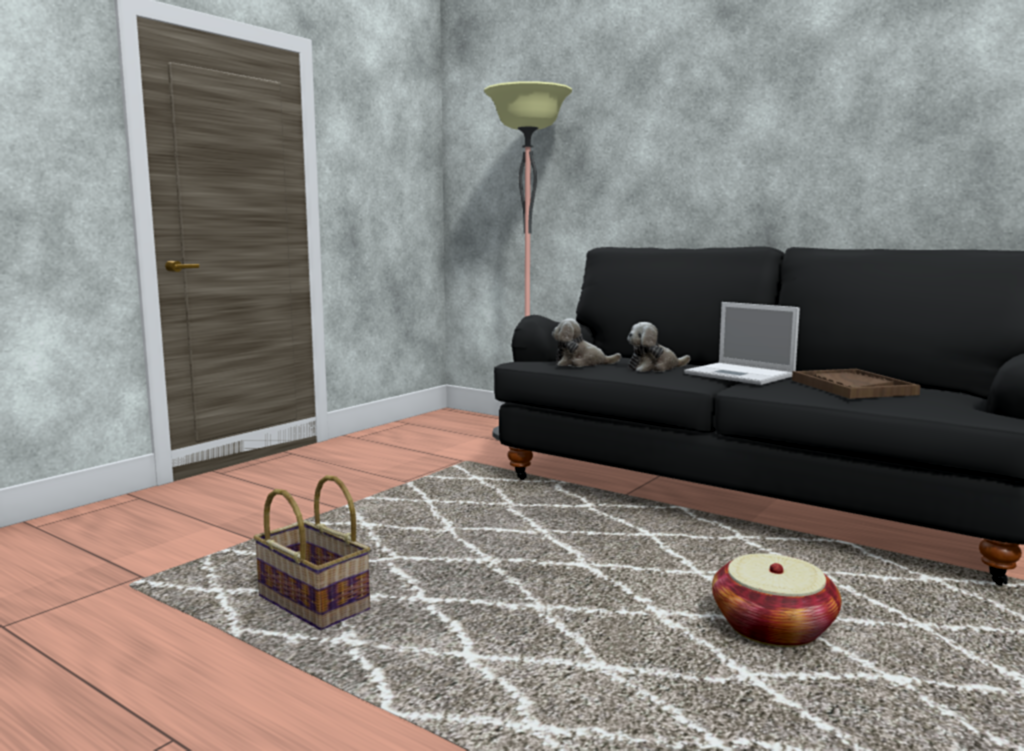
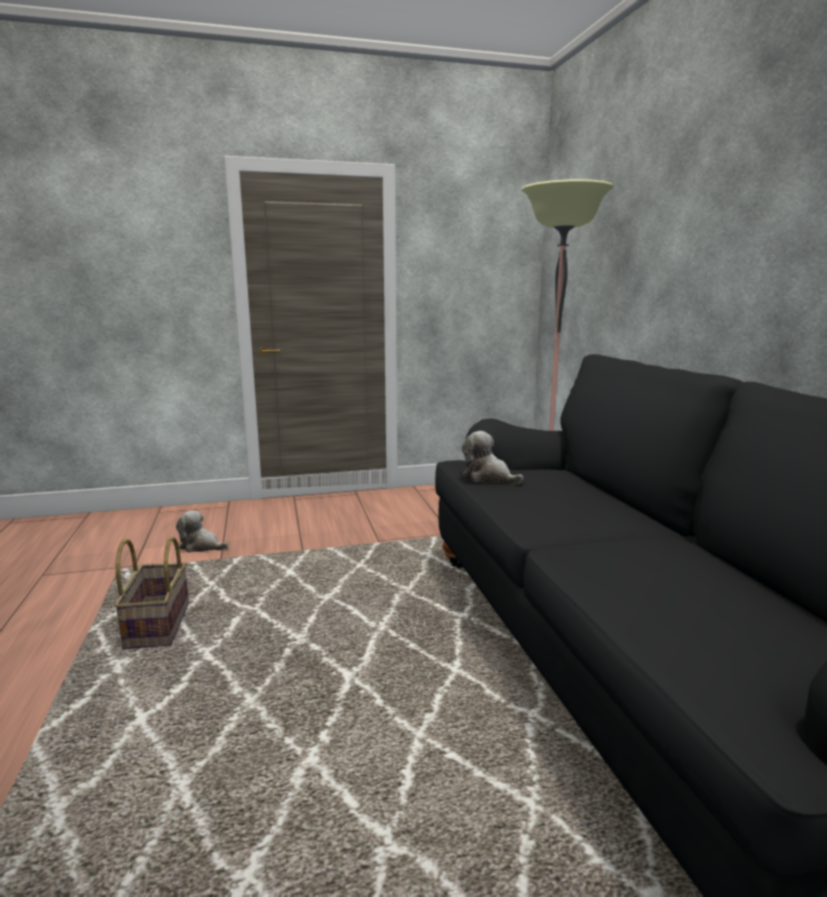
camera: 40 degrees right, 5 degrees up
(654, 368) = (538, 499): plush toy -> plush toy (201, 546)
(741, 375) = (602, 533): laptop -> none
(772, 628) = (367, 840): basket -> none
(852, 387) = (676, 594): brown tray -> none

